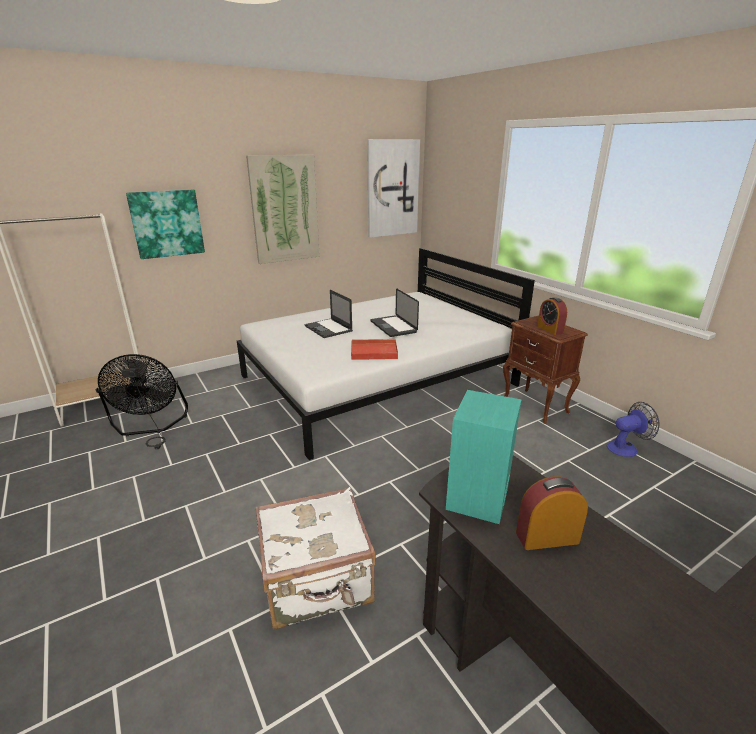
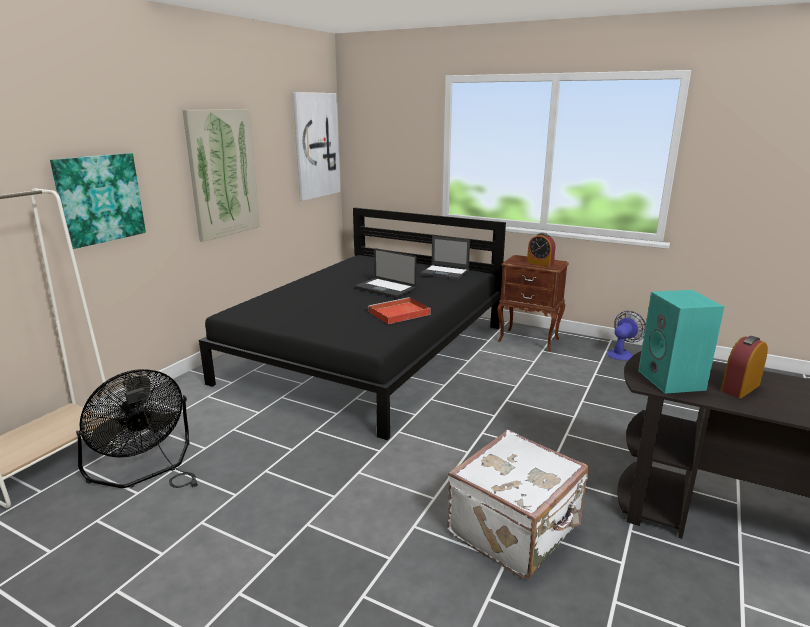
camera: 30 degrees left, 5 degrees down
(328, 328) = (320, 302): laptop -> laptop (445, 272)
(378, 380) = (369, 353): white bed -> black bed

